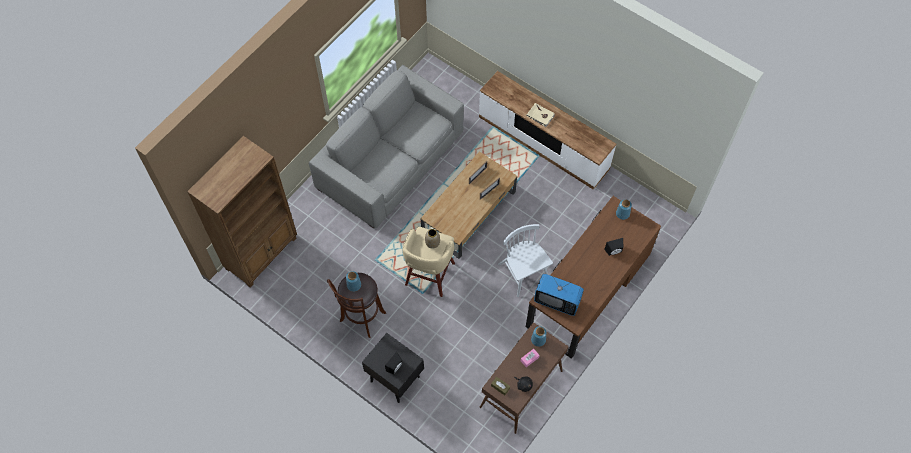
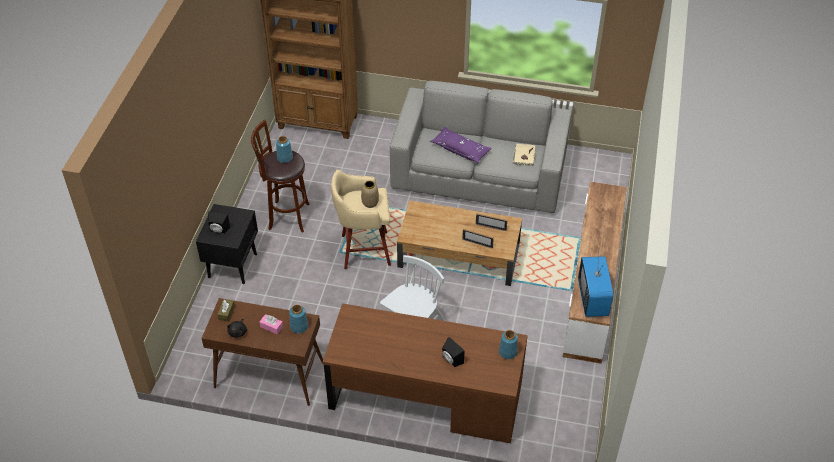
camera: 65 degrees right, 15 degrees down
(391, 158) = (460, 149): none -> purple pillow
(540, 116) = (595, 242): beige book -> beige book (524, 156)
(557, 301) = (356, 327): television -> television (593, 299)

